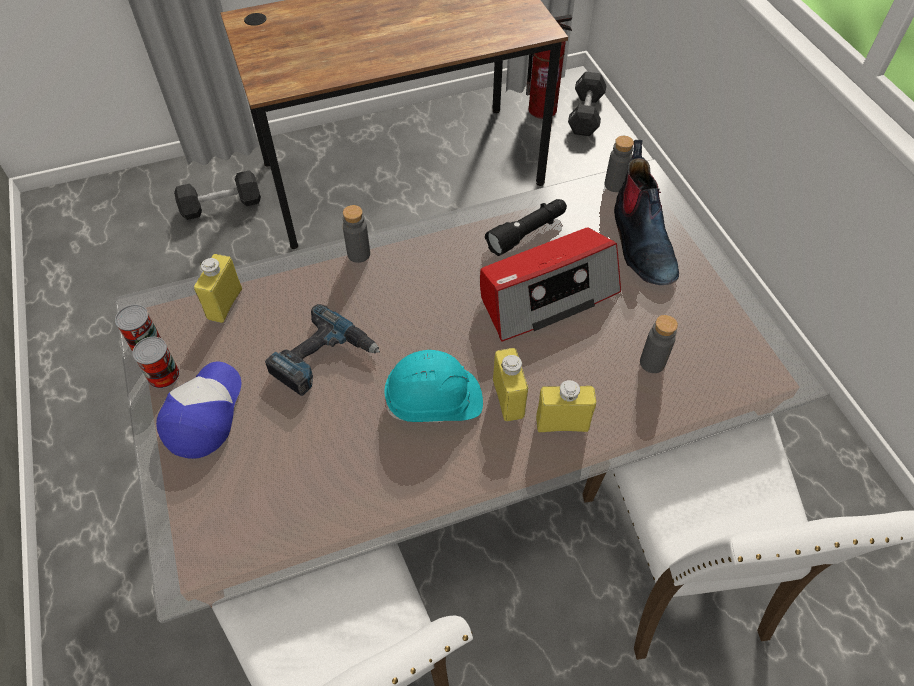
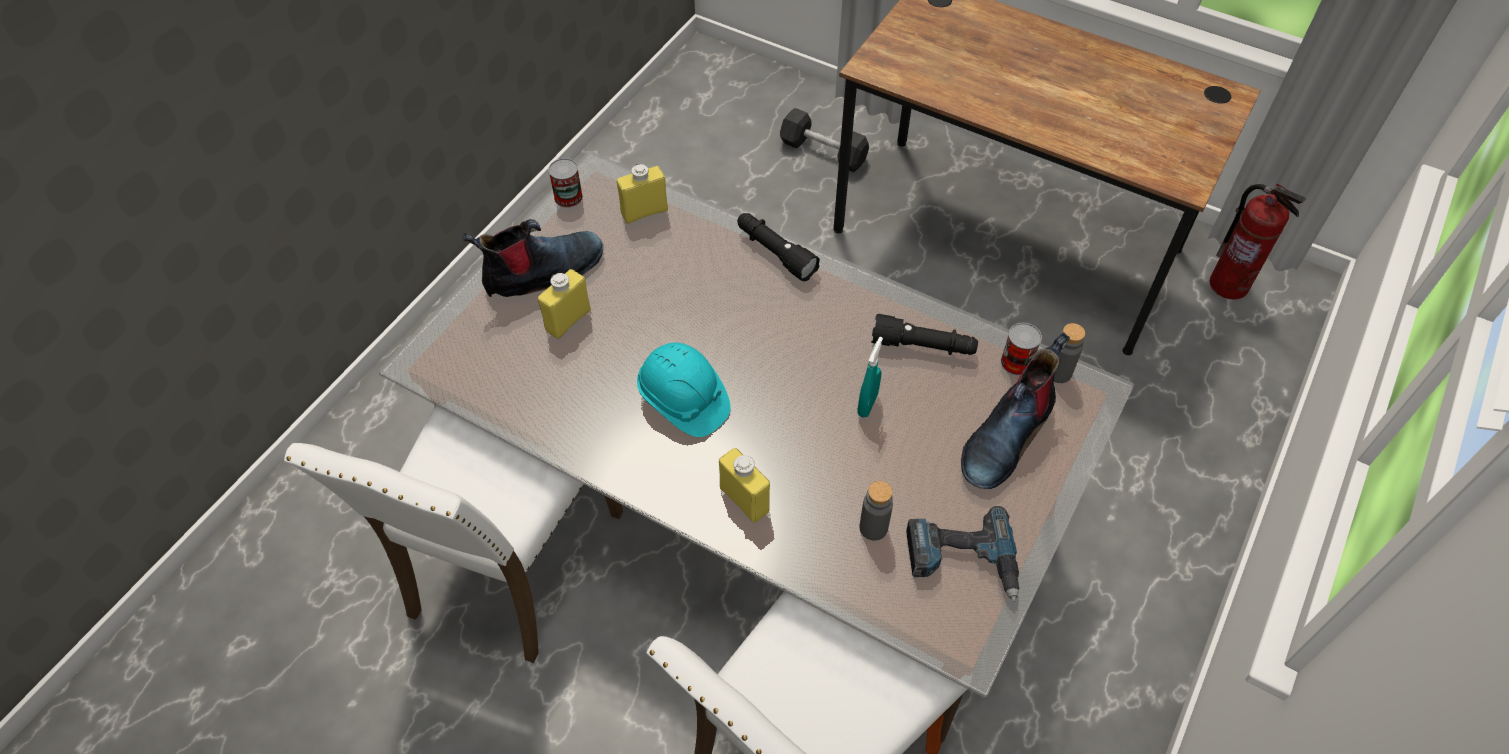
camera: 50 degrees right, 0 degrees up
(163, 375) = (552, 227): can -> can (1016, 362)
(204, 413) = (543, 273): cap -> boot
(323, 359) = (654, 305): power drill -> power drill (962, 560)
(358, 254) = (775, 253): grey bottle -> black flashlight
(508, 399) = (732, 447): yellow bottle -> yellow bottle (568, 320)
(546, 295) = (867, 404): radio -> turquoise spray bottle
(585, 114) = (1272, 324): black dumbbell -> none

